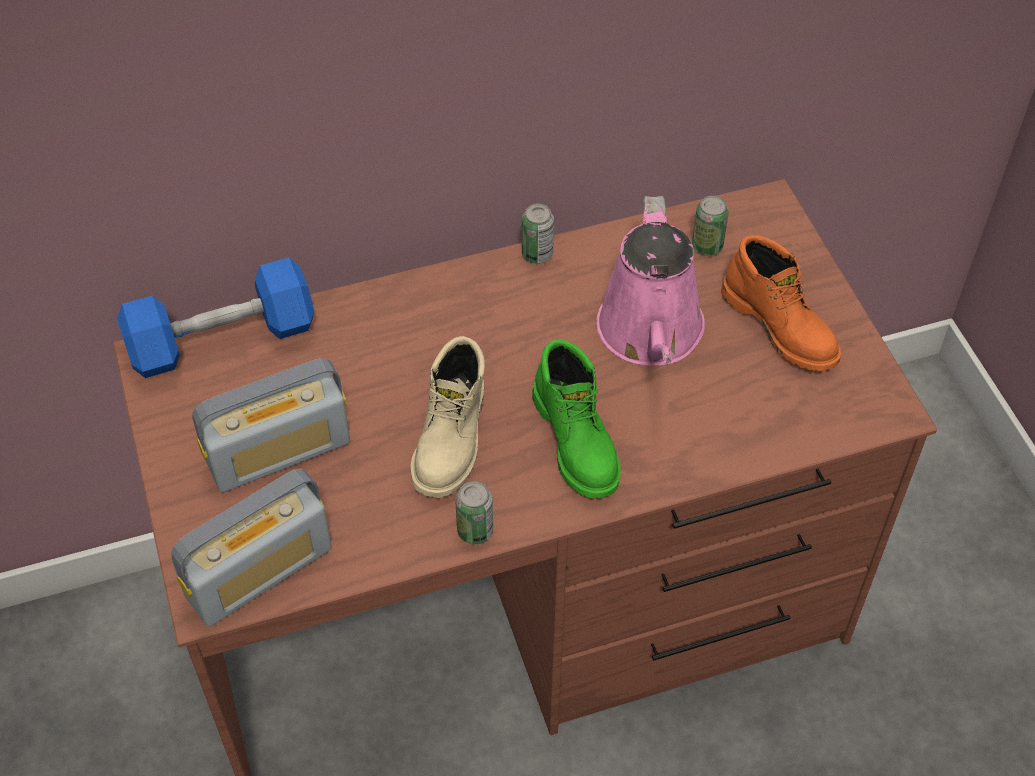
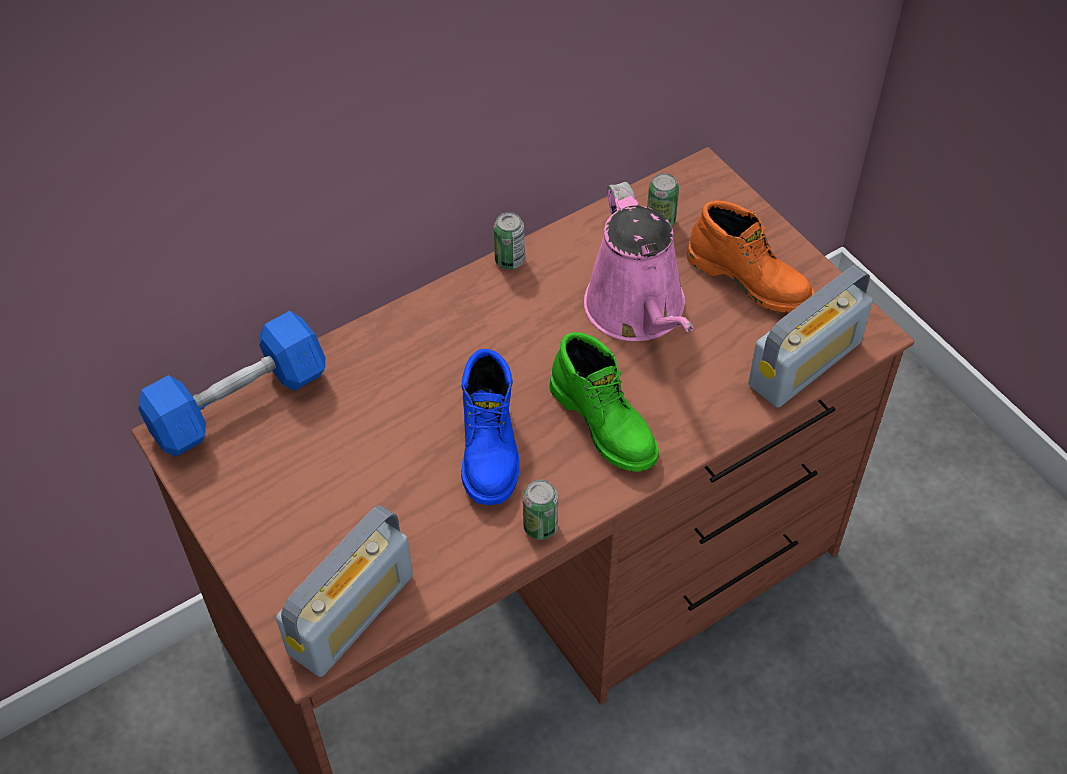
camera: 15 degrees left, 0 degrees up
(279, 452) = (331, 497): radio -> radio (805, 364)
(452, 439) = (490, 448): beige boot -> blue boot

